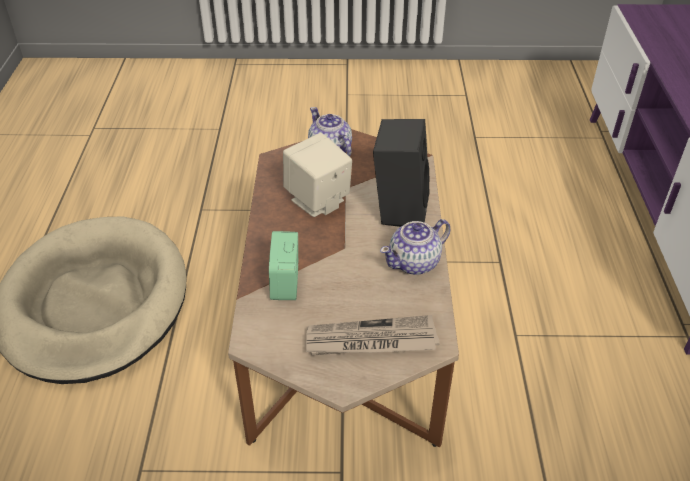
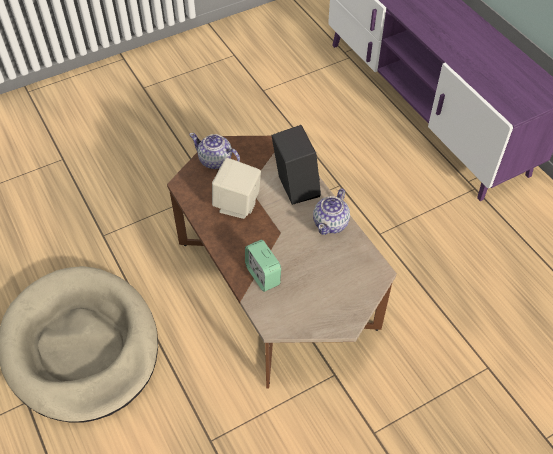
camera: 30 degrees left, 10 degrees up
(371, 341) = (342, 289): newspaper -> none

